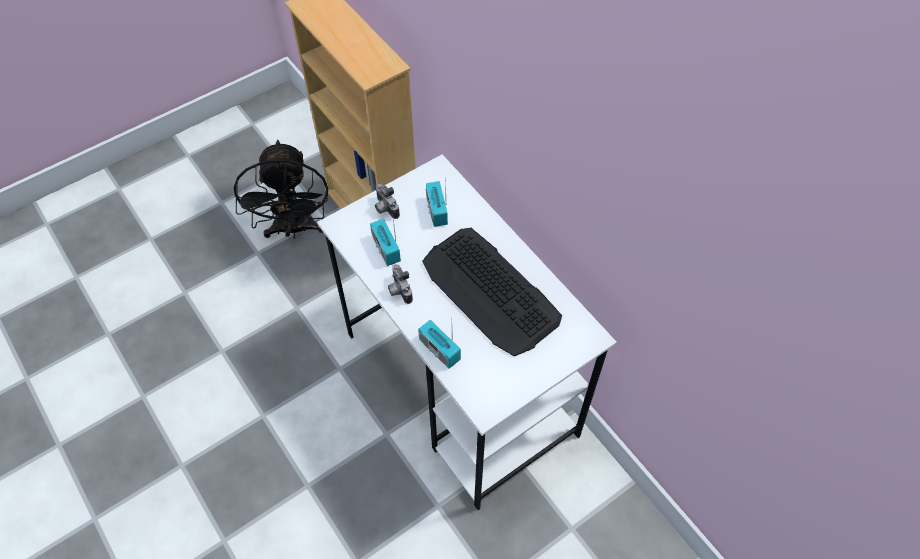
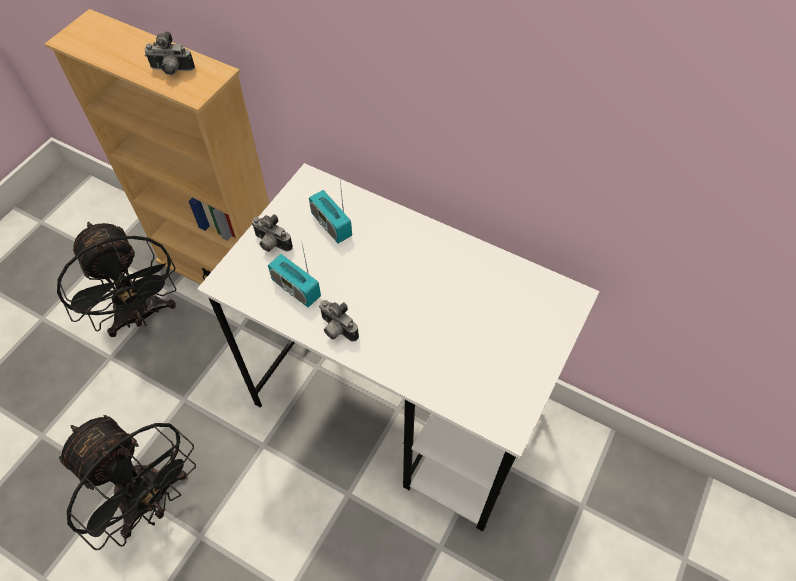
camera: 25 degrees left, 0 degrees up
(240, 374) = (151, 501): none -> black fan
(361, 53) = (171, 71): none -> camera
(439, 350) = (419, 379): radio -> none
(490, 291) = (439, 290): keyboard -> none

